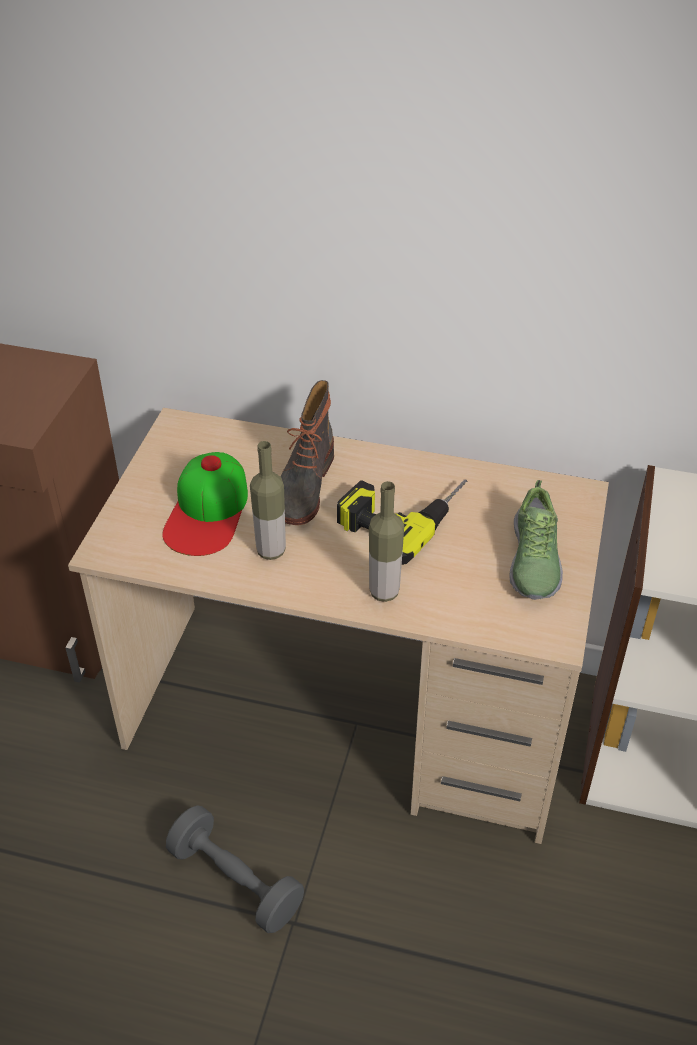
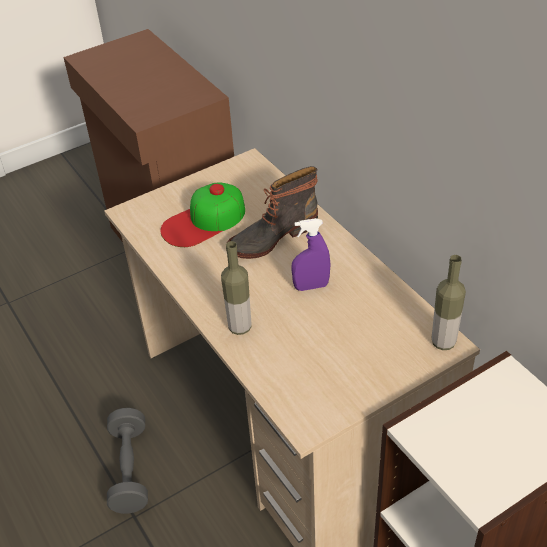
camera: 45 degrees right, 0 degrees up
(271, 551) = (209, 264): bottle -> bottle (443, 342)
(402, 513) = (311, 286): power drill -> purple spray bottle
(533, 561) = (355, 368): shoe -> none

